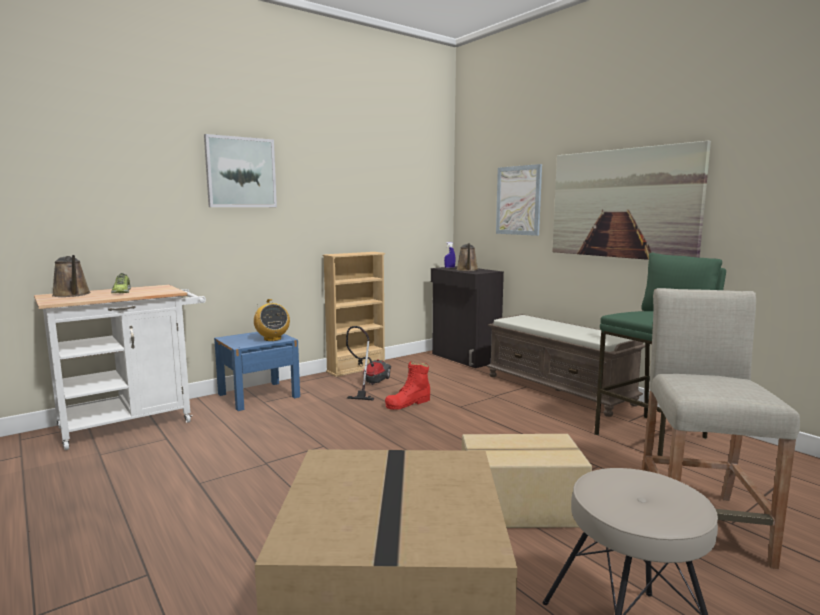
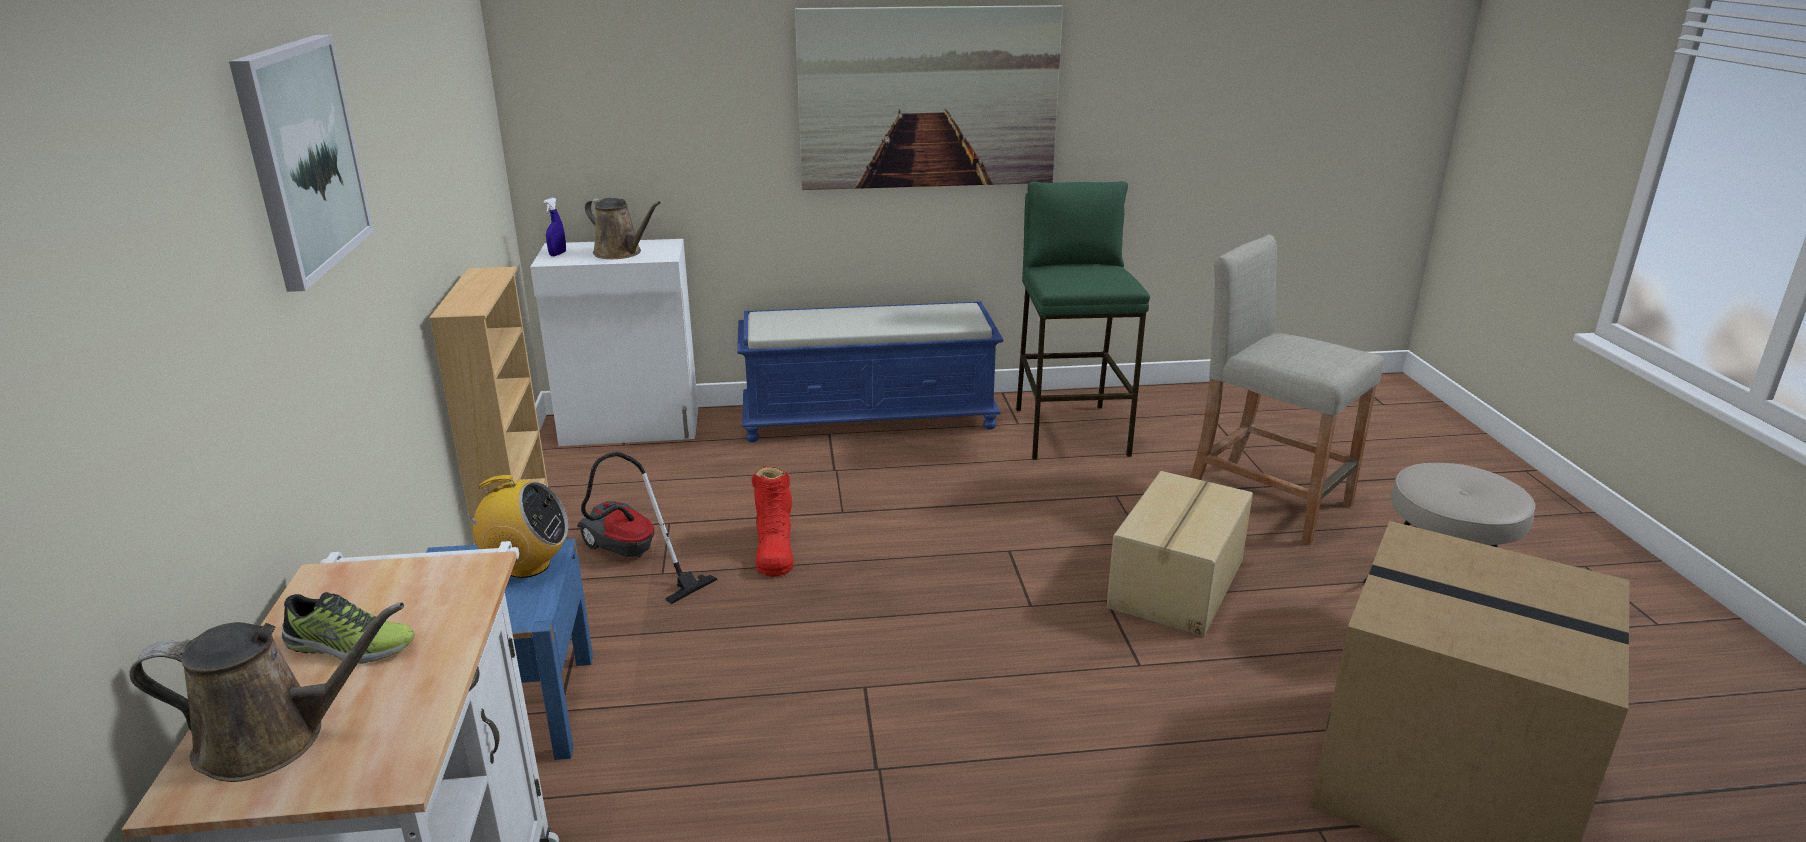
camera: 60 degrees left, 15 degrees up
(465, 358) = (631, 428): black cabinet -> white cabinet
(518, 200) = (701, 94): picture -> none
(559, 389) = (870, 418): brown bench -> blue bench

